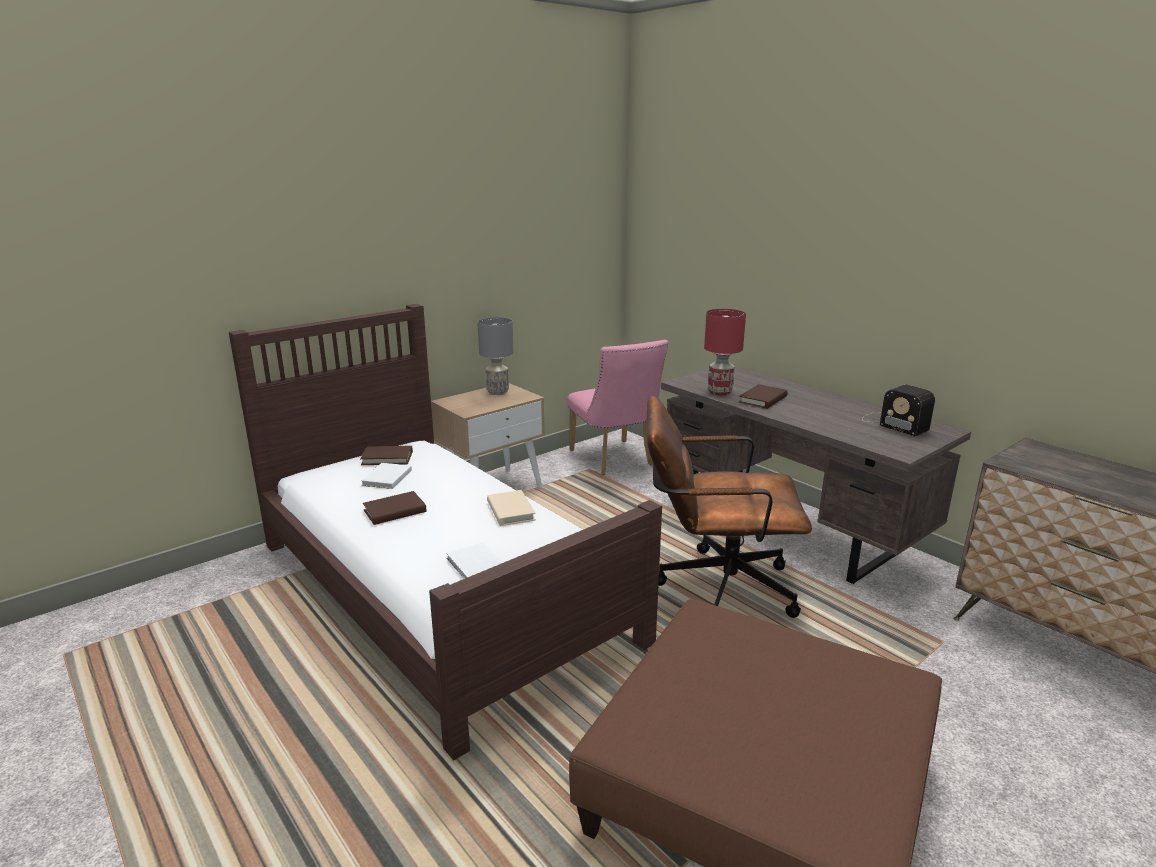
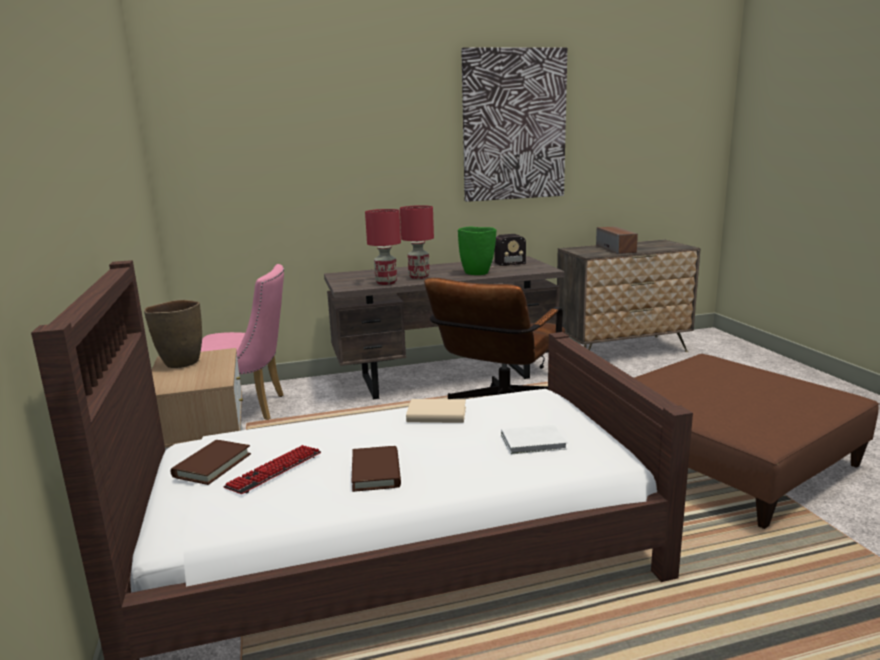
camera: 65 degrees left, 5 degrees down
(386, 478) = (274, 471): white book -> keyboard
(497, 392) = (181, 363): grey table lamp -> brown vase
(763, 399) = (419, 277): brown book -> red table lamp
(822, 420) = (477, 273): none -> green vase
(995, 232) = (514, 125): none -> picture
(1096, 475) = (616, 249): none -> speaker

